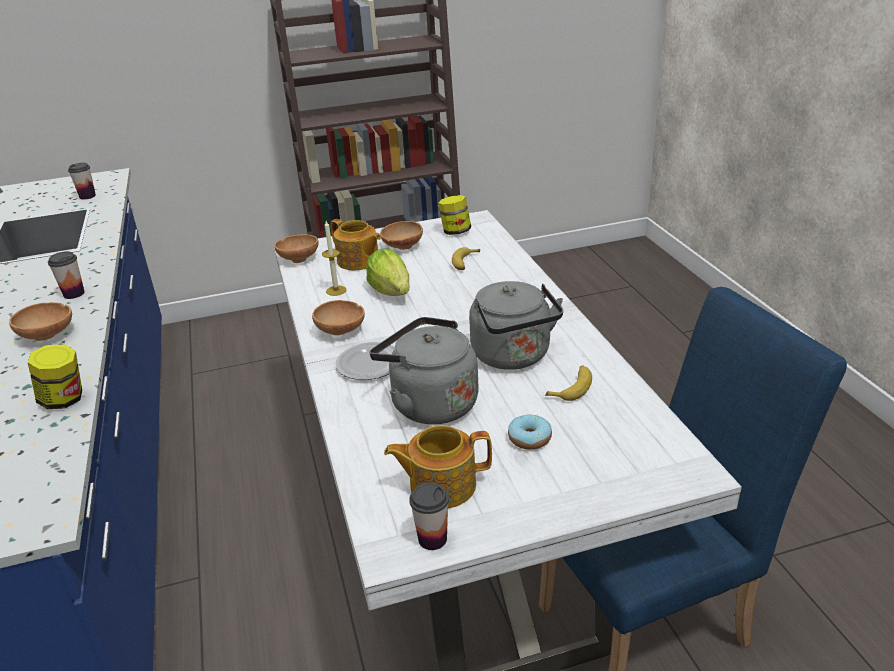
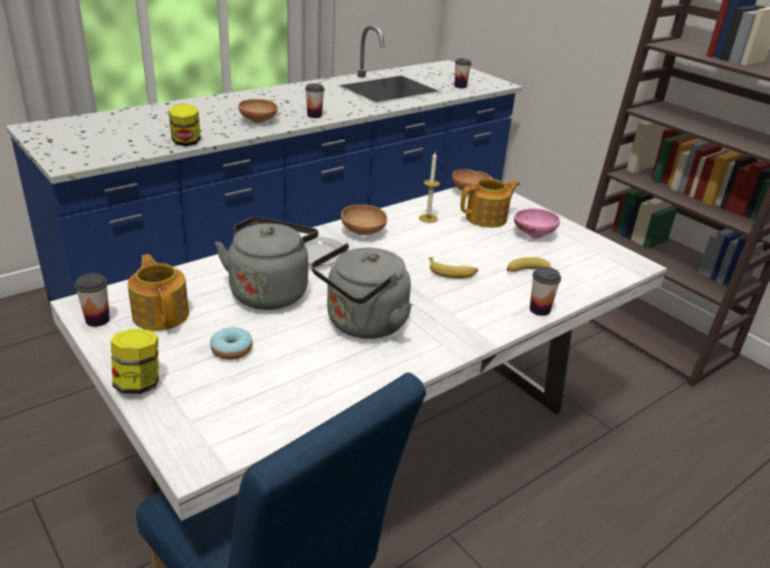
camera: 65 degrees right, 0 degrees up
(358, 261) = (487, 218): teapot -> teapot turned 135 degrees counterclockwise
(391, 291) = (444, 243): lettuce -> none
(402, 247) = (533, 234): brown bowl -> pink bowl
(455, 232) = (593, 257): jar -> jar (138, 384)
(524, 271) = (539, 310): none -> cup
(572, 387) = (322, 366): banana -> banana (452, 272)

